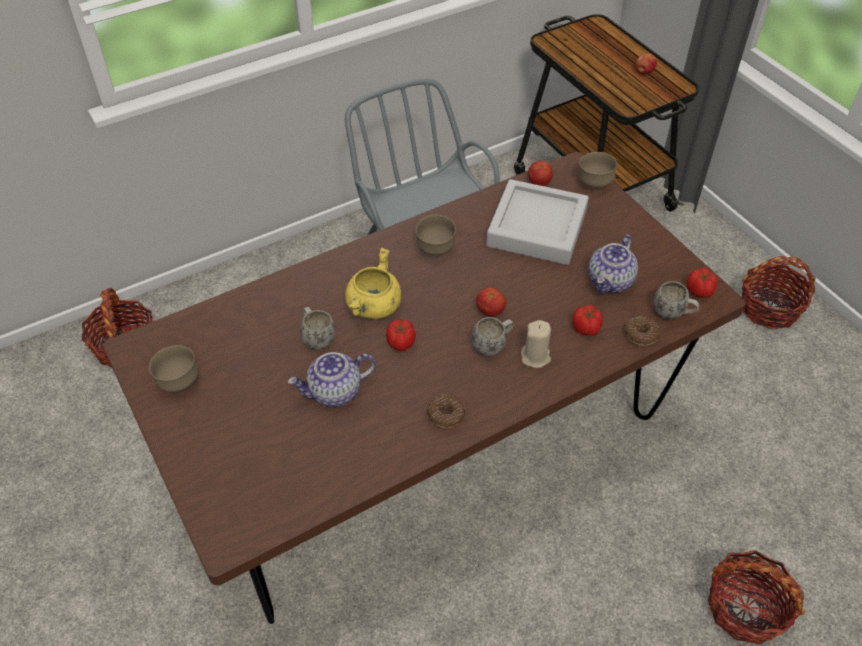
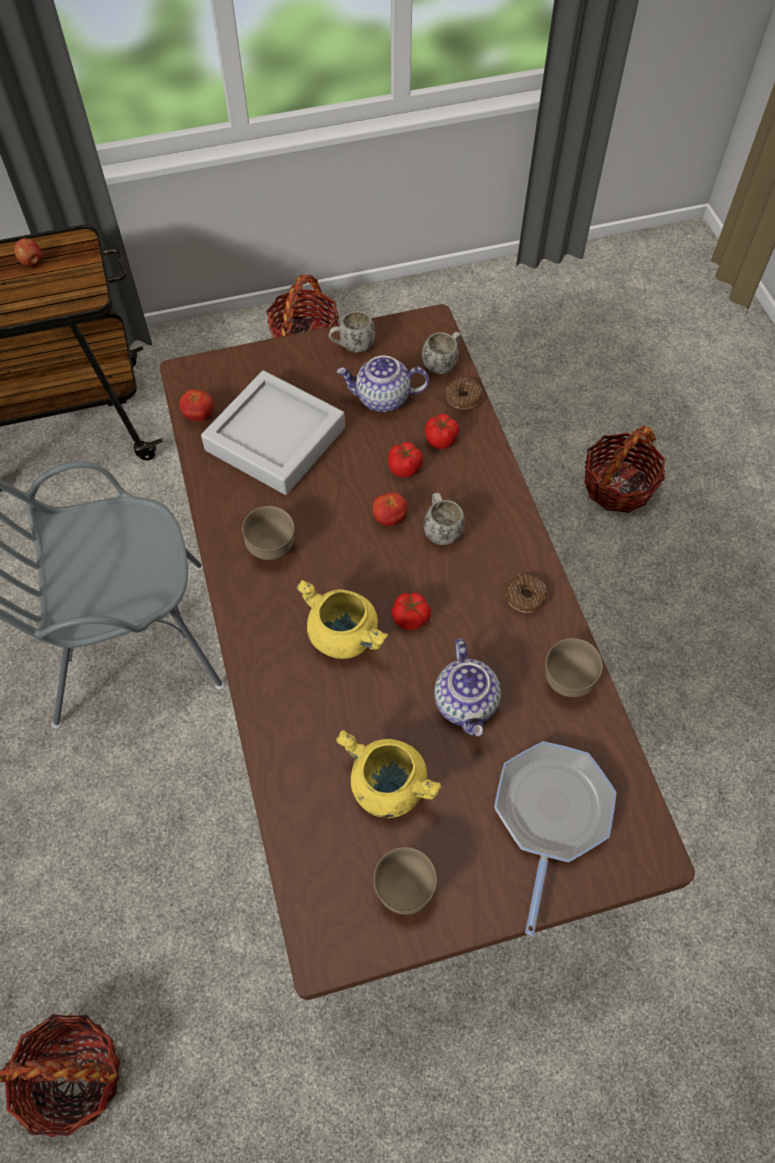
camera: 75 degrees left, 10 degrees up
(250, 464) = (551, 814): none -> frying pan
(256, 357) = (386, 786): none -> yellow cooking pot
(316, 338) = (375, 709): white mug -> white mug (352, 347)
(535, 357) = (467, 495): beige candle -> none
(594, 184) = (225, 365): brown bowl -> brown bowl (567, 681)
(610, 282) = (382, 399): teapot -> teapot turned 135 degrees clockwise
(699, 291) = (420, 332): tomato -> tomato (405, 468)

